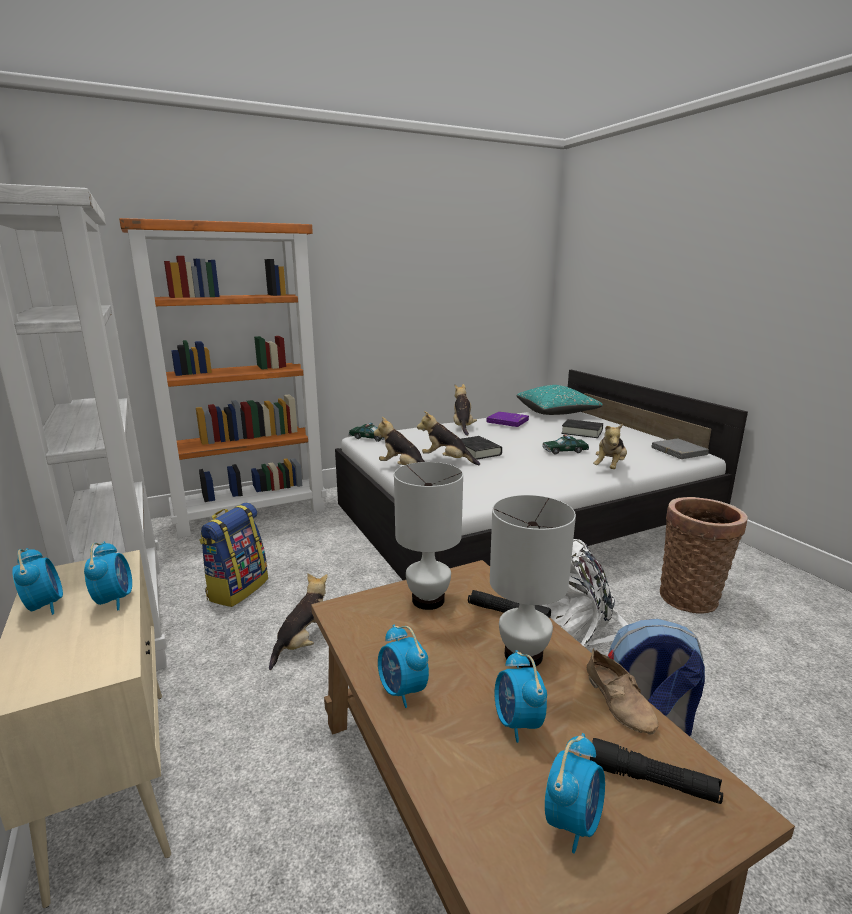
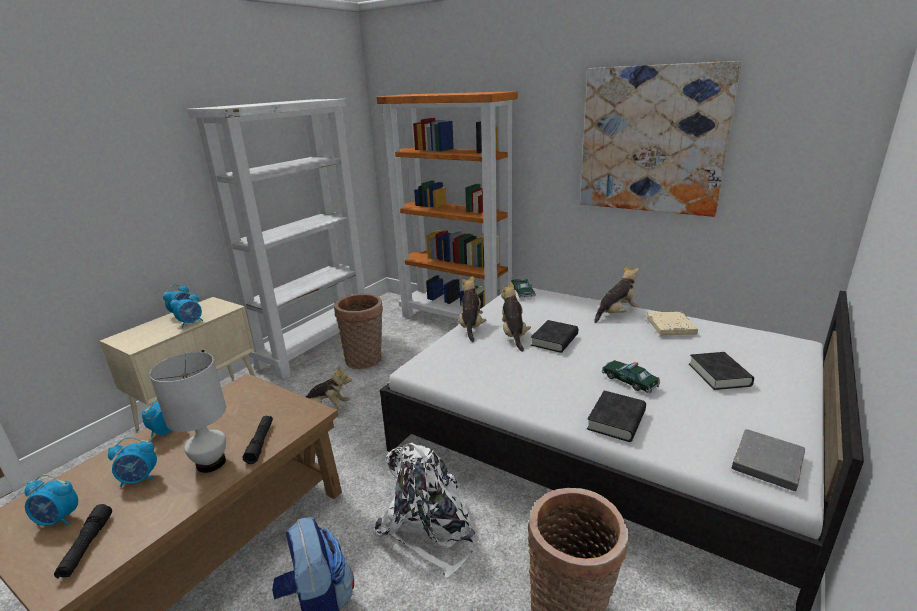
camera: 60 degrees right, 5 degrees up
(237, 589) = (365, 360): backpack -> basket
(425, 278) = (652, 140): none -> picture
(428, 600) = (266, 407): white table lamp -> none
(507, 422) = (670, 327): purple book -> beige book
(517, 723) = (140, 479): alarm clock -> alarm clock turned 150 degrees counterclockwise
(557, 413) = (771, 342): turquoise pillow -> none
(610, 467) = (616, 420): plush toy -> black book
(620, 701) = (165, 518): beige shoe -> none

